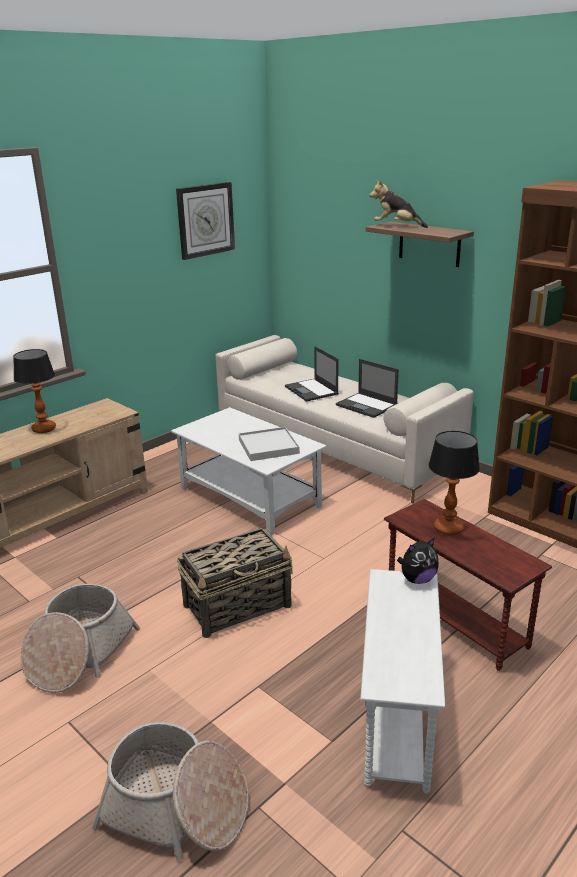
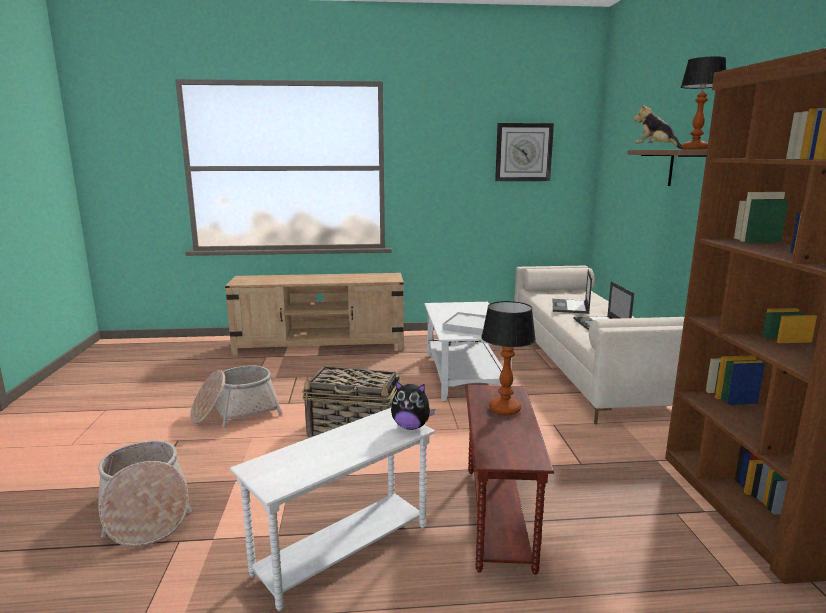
camera: 40 degrees right, 10 degrees down
(43, 429) = (336, 277): table lamp -> table lamp (694, 149)

